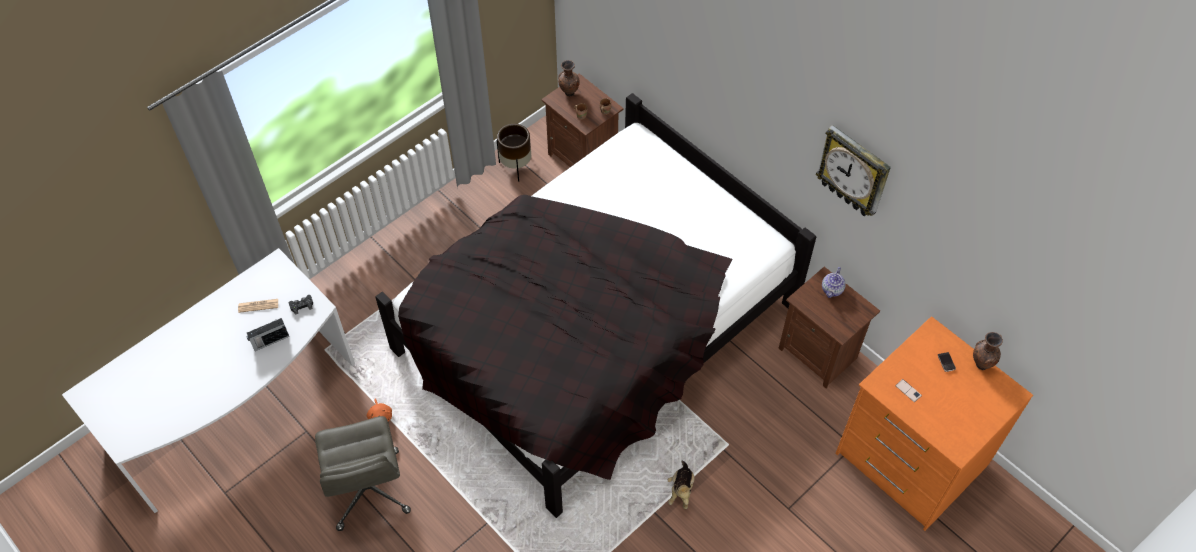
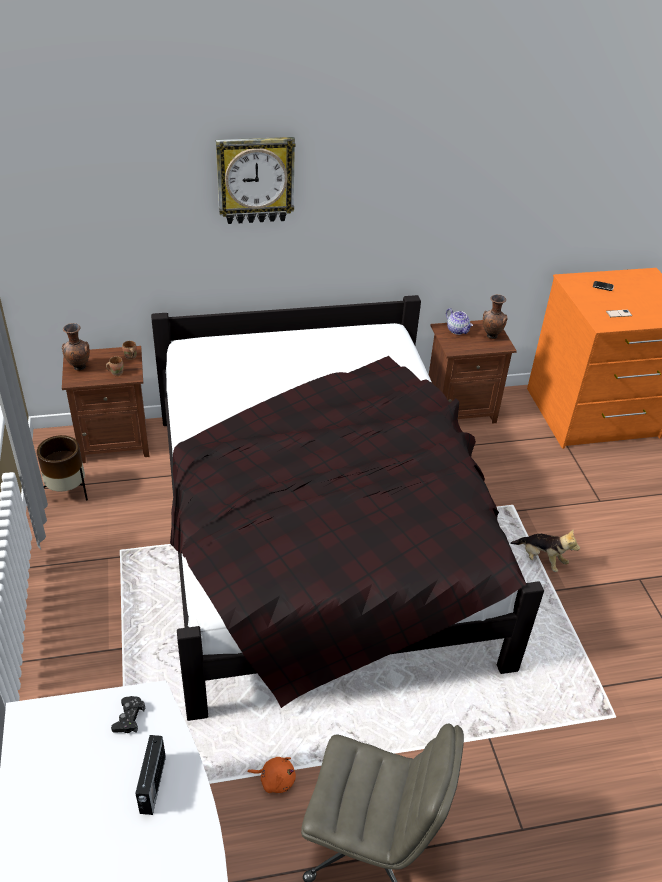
camera: 60 degrees left, 15 degrees down
(258, 305) = (78, 773): newspaper -> none
(854, 172) = (448, 186): wall clock -> wall clock (255, 180)
(980, 364) = (614, 274): brown vase -> brown vase (491, 336)

